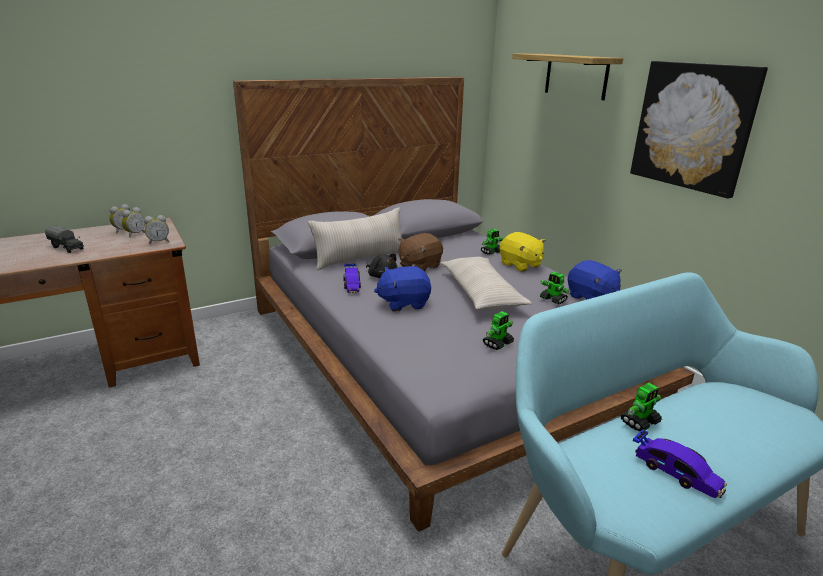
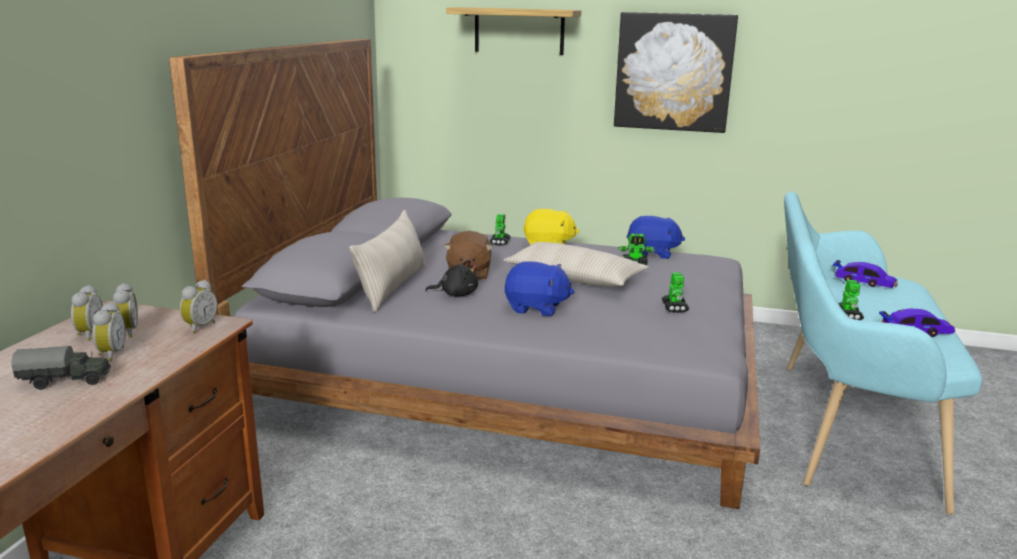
camera: 45 degrees left, 5 degrees down
(105, 242) = (110, 354): none -> alarm clock
(352, 284) = (448, 311): toy car -> toy car (863, 282)
(403, 303) = (536, 308): blue plush toy -> blue plush toy turned 105 degrees counterclockwise

